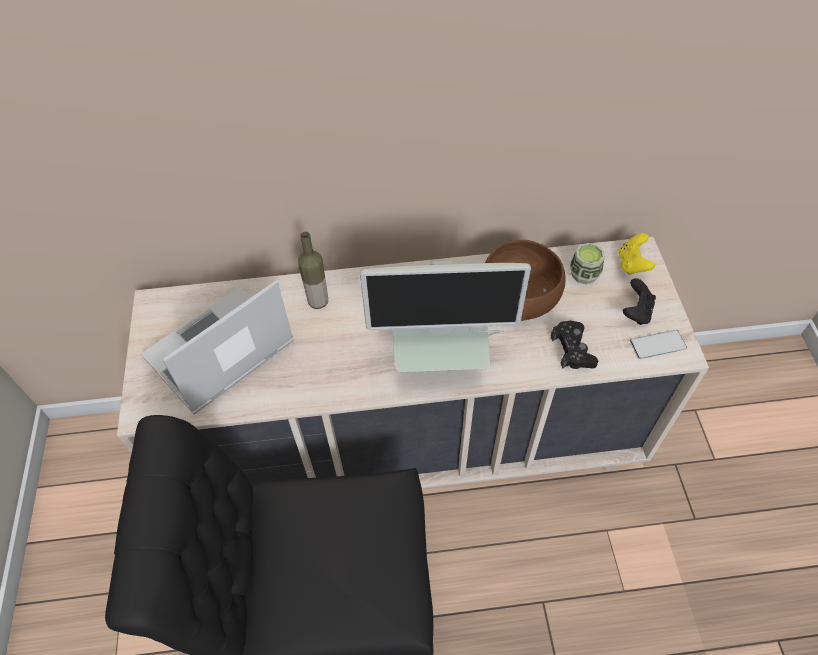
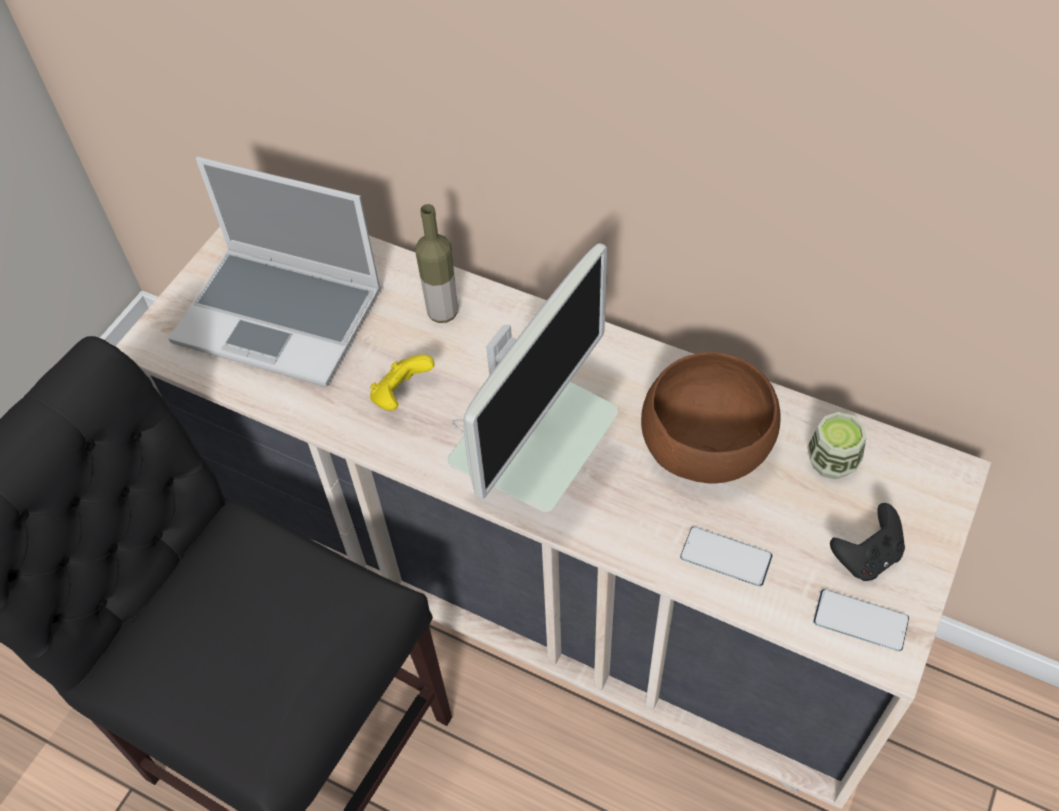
camera: 35 degrees right, 0 degrees up
(219, 353) = (283, 316): laptop -> laptop turned 150 degrees counterclockwise
(440, 361) = (533, 472): monitor -> monitor turned 90 degrees counterclockwise
(572, 350) = (726, 557): black game controller -> phone
(632, 264) = (920, 485): yellow game controller -> yellow game controller (401, 395)

